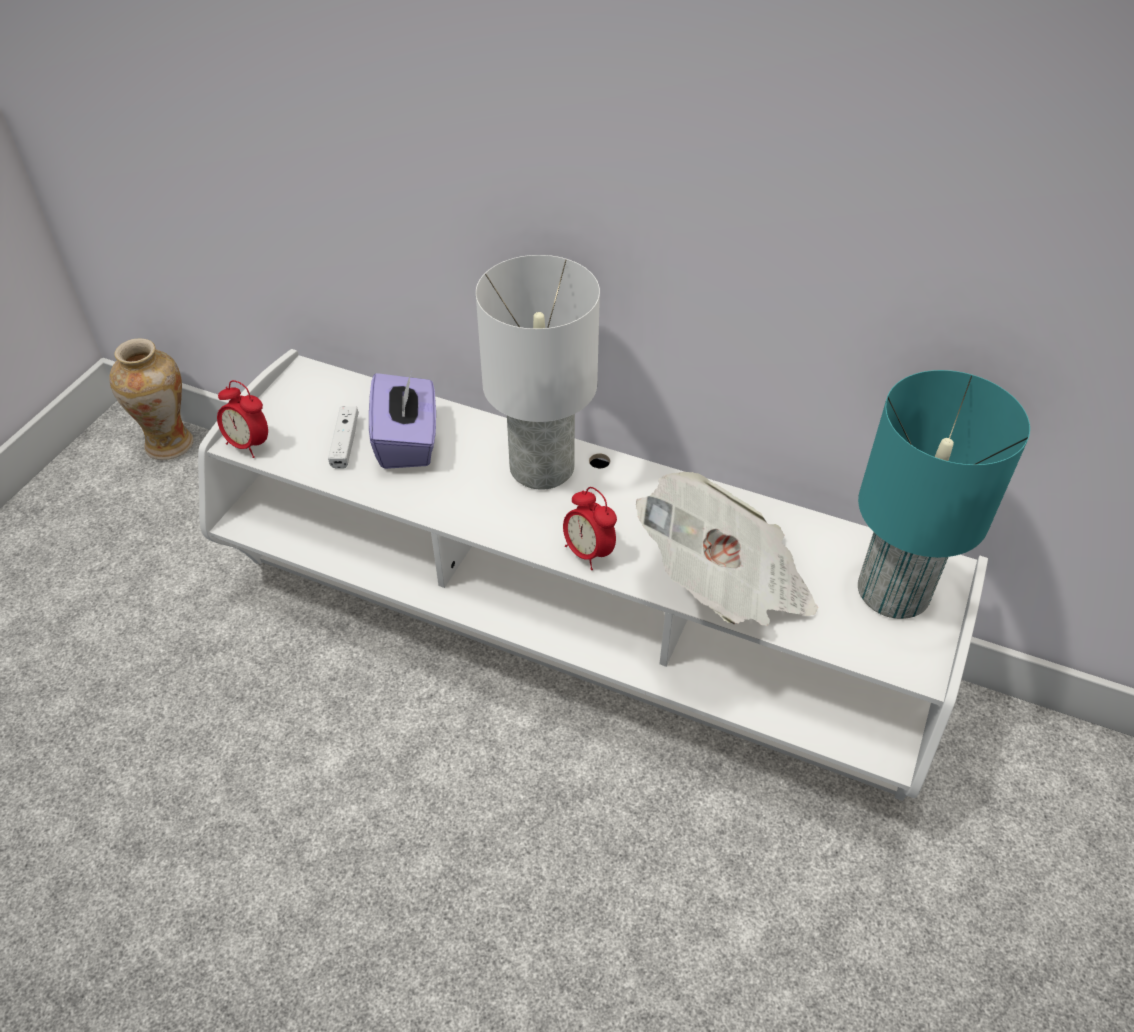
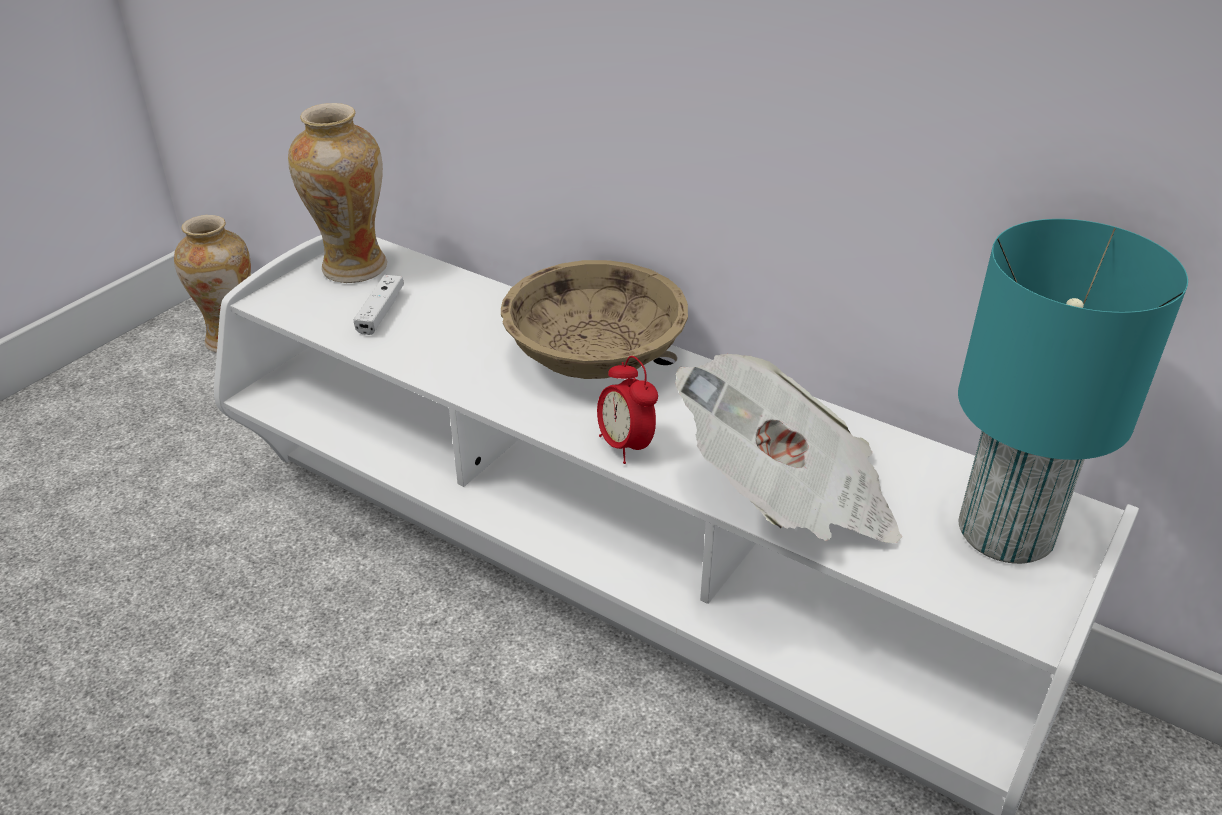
camera: 10 degrees right, 10 degrees down
(248, 445) = (276, 303): alarm clock -> none
(305, 397) = (353, 267): none -> vase
(407, 442) = (450, 318): purple tissue box -> none
(541, 466) = (594, 355): white table lamp -> beige bowl

